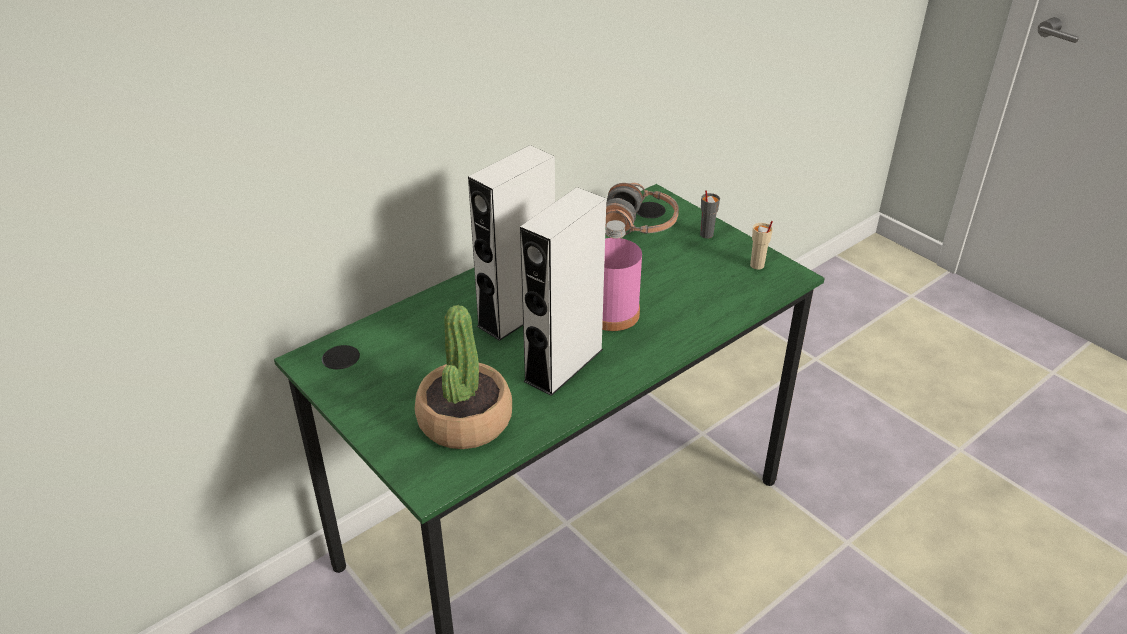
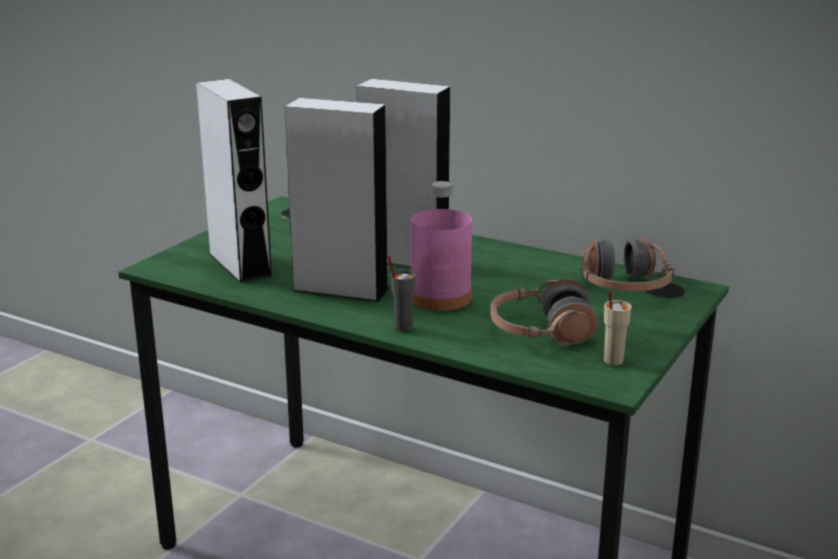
camera: 70 degrees right, 15 degrees down
(464, 420) = (240, 264): potted plant -> white speaker
(700, 282) = (541, 332): none -> headphones
(706, 234) = (647, 324): grey cup -> grey cup (403, 327)

